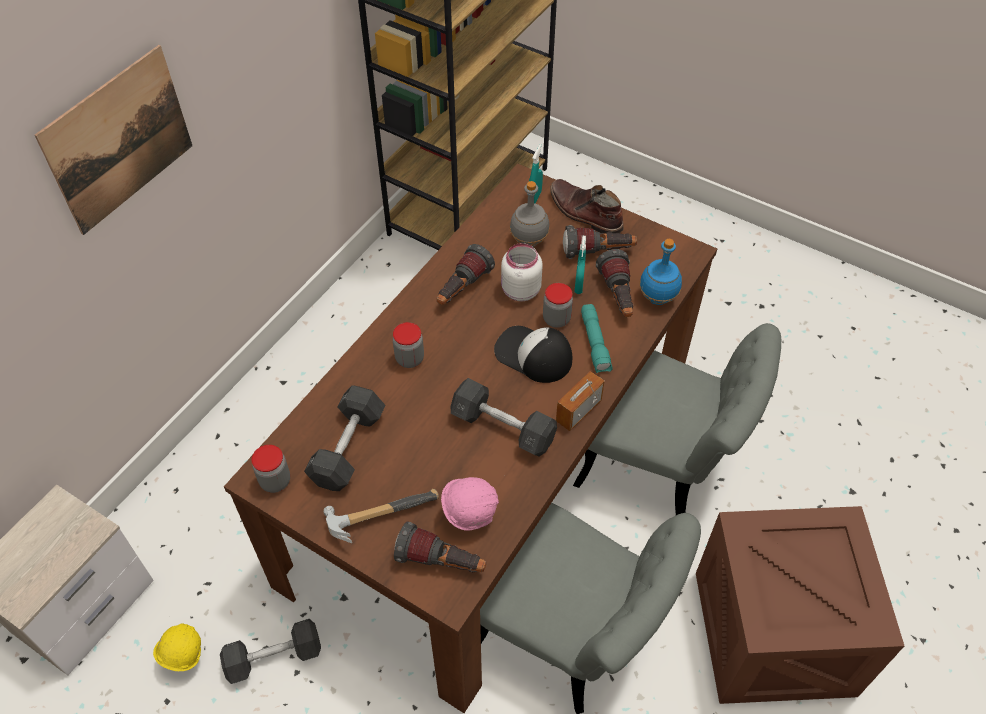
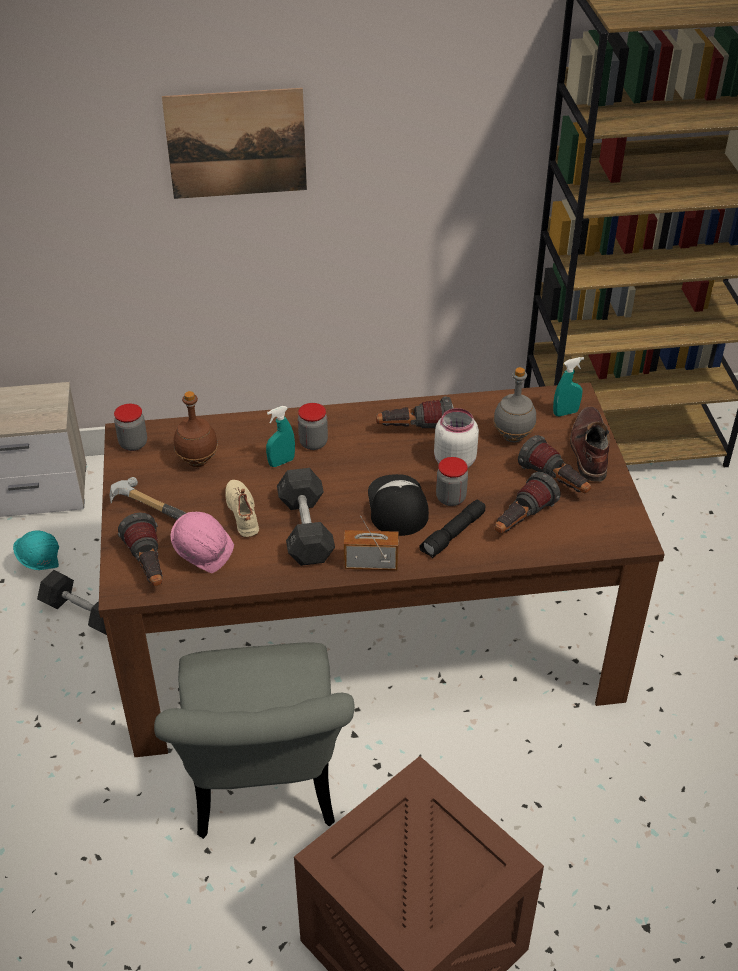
camera: 50 degrees right, 10 degrees down
(183, 657) = (41, 566): yellow hard hat -> turquoise hard hat
(348, 448) = (198, 460): grey dumbbell -> brown bottle
(444, 456) = (244, 513): none -> beige shoe
(578, 286) = (503, 491): turquoise spray bottle -> turquoise spray bottle (281, 462)
(595, 344) = (453, 535): turquoise flashlight -> black flashlight
(657, 299) = (551, 546): blue bottle -> none
(663, 467) = (501, 751): grey chair -> none

